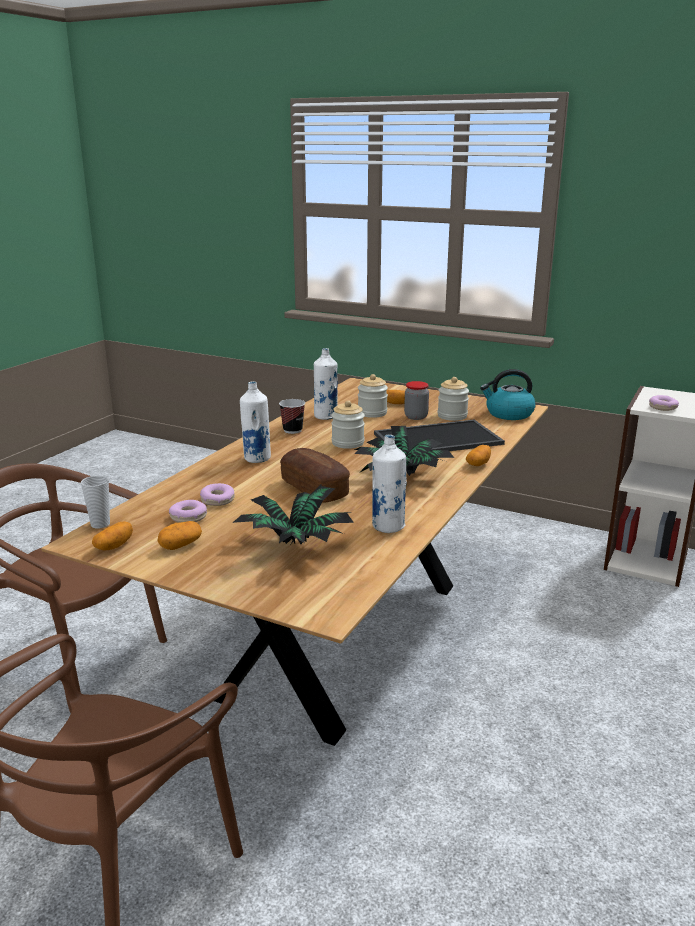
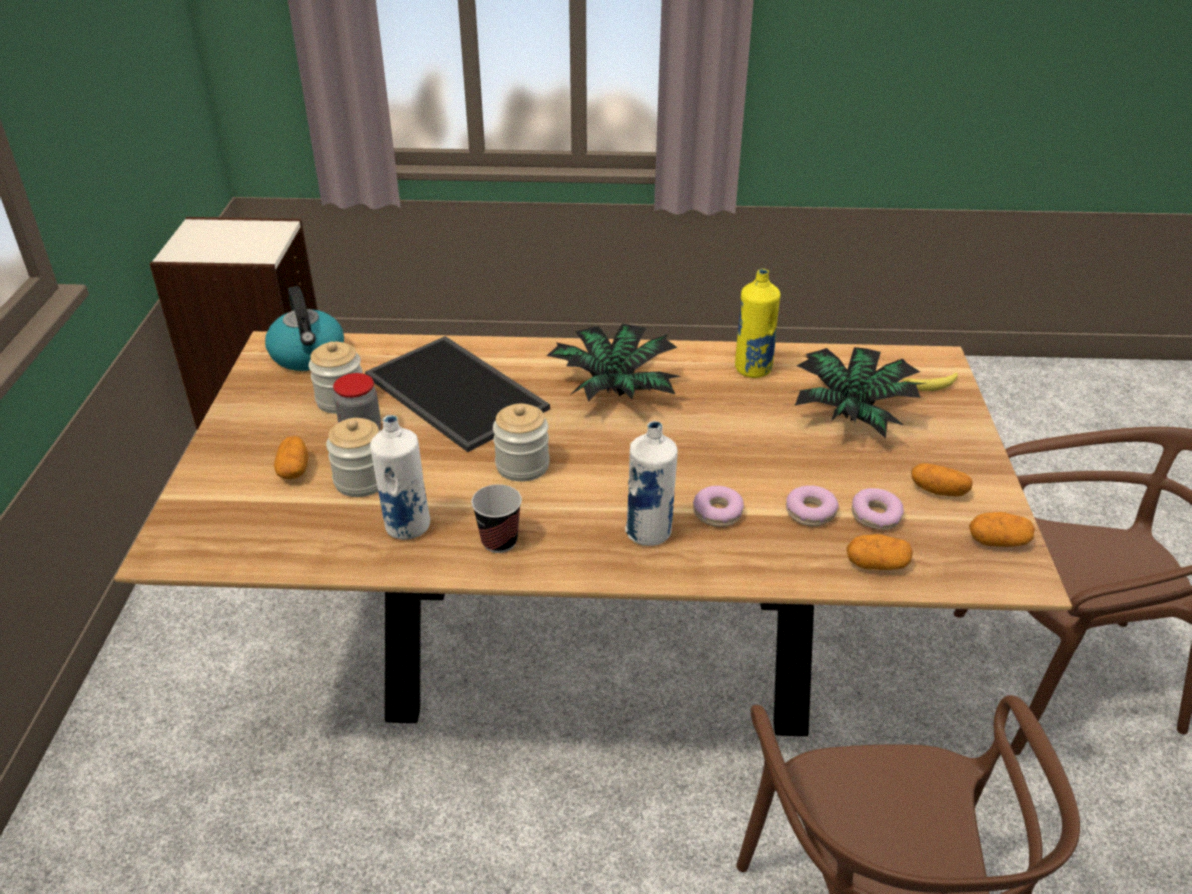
camera: 115 degrees left, 15 degrees up
(100, 524) = (972, 585): cup -> none
(294, 593) = (931, 385): none -> banana
(314, 489) = (705, 445): bread -> none
(388, 526) = (752, 369): white bottle -> yellow bottle
(478, 464) = (529, 347): potato -> potato (876, 564)
(663, 407) = (258, 245): donut -> donut (717, 512)

